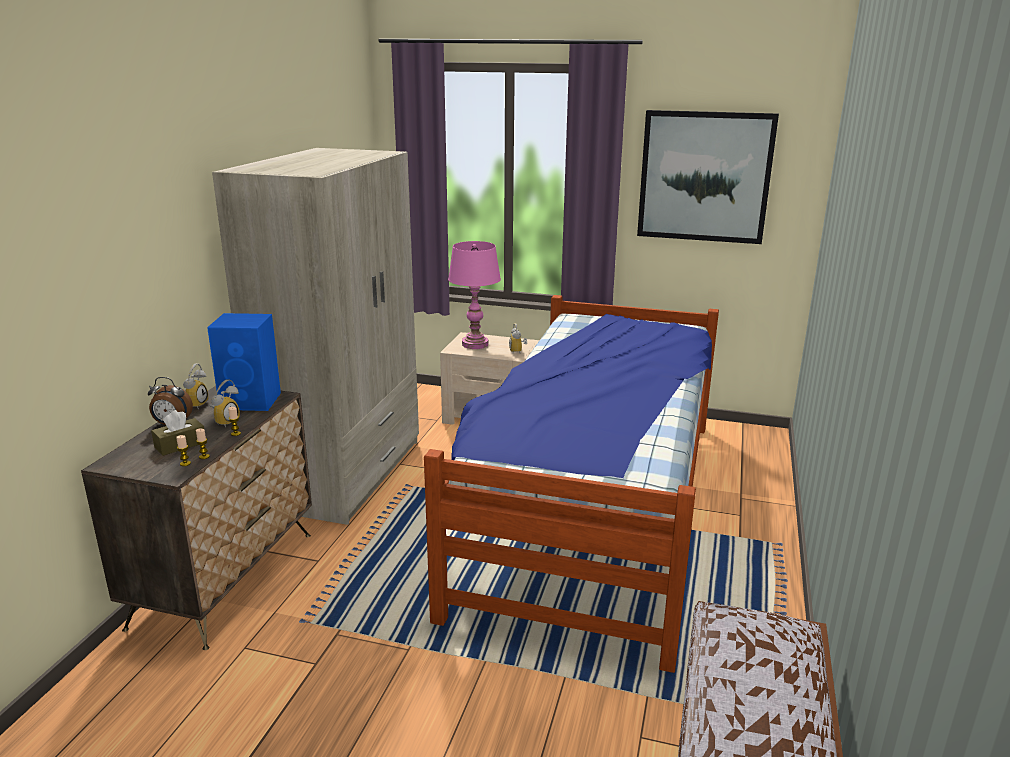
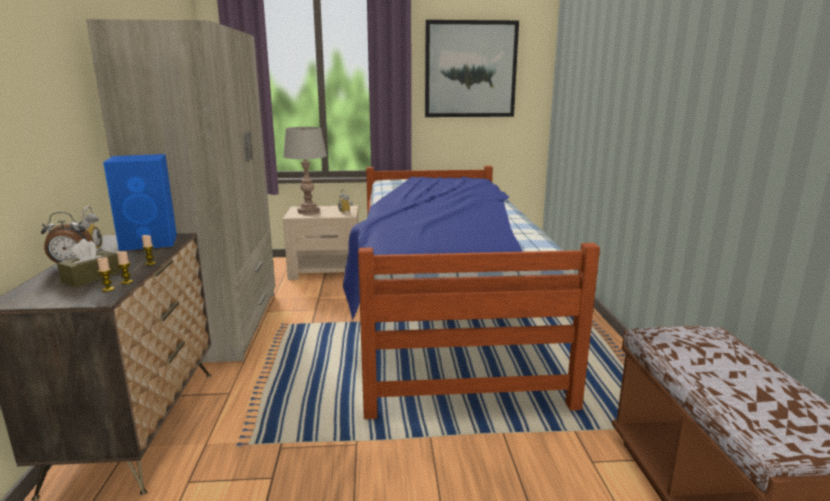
camera: 20 degrees left, 5 degrees down
(225, 421) = (132, 257): alarm clock -> none
(475, 344) = (308, 211): pink table lamp -> grey table lamp

